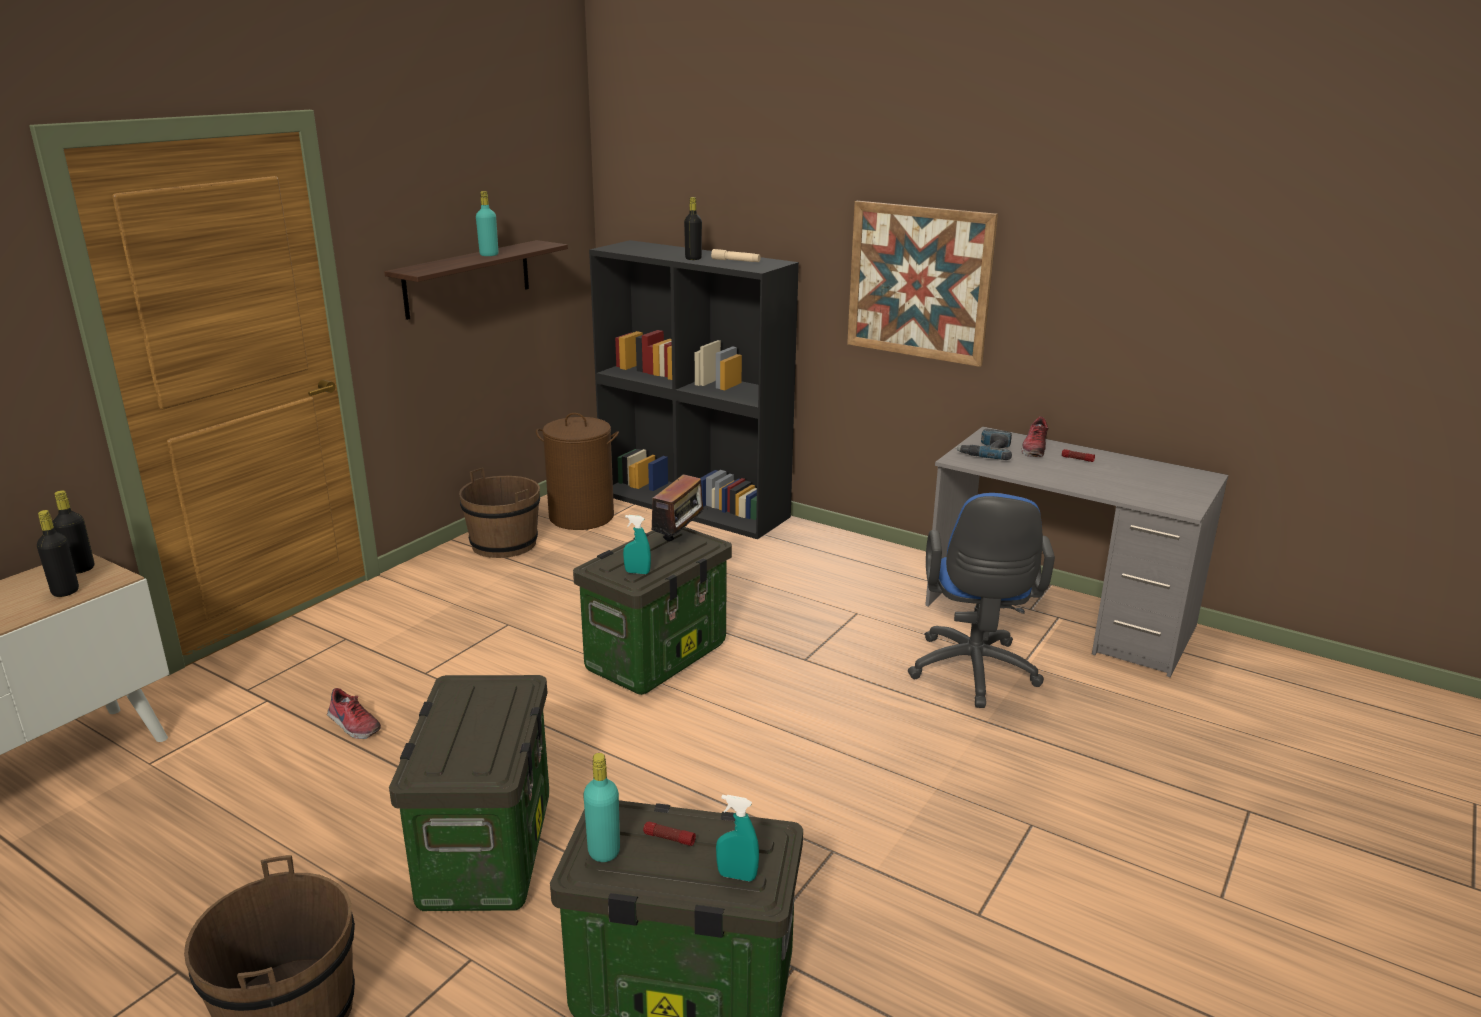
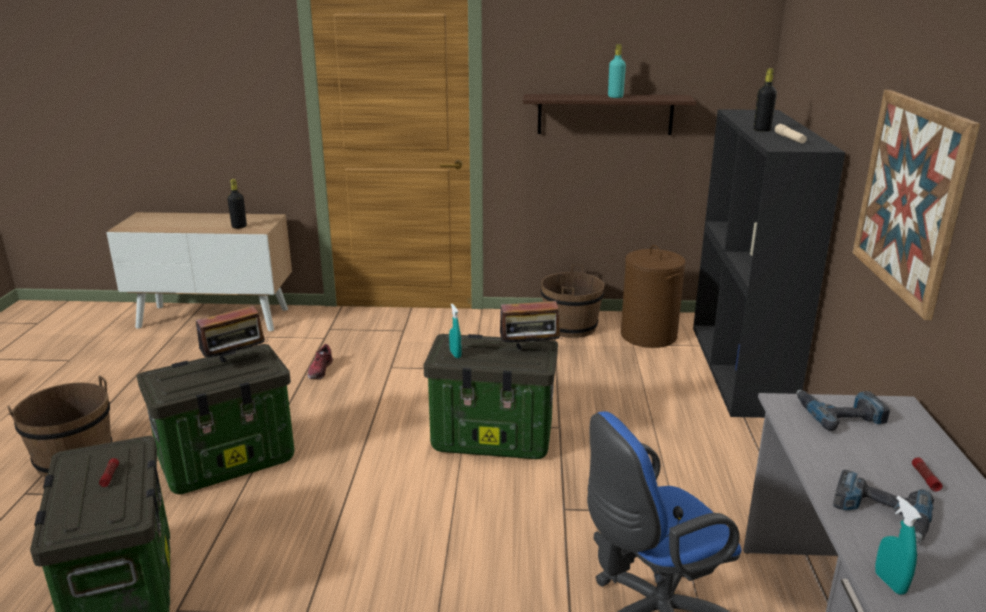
camera: 60 degrees right, 0 degrees up
(80, 569) = (264, 221): black bottle -> none
(469, 704) = (235, 361): none -> radio
(604, 851) = (90, 457): turquoise bottle -> none
(737, 876) = (73, 515): turquoise spray bottle -> turquoise spray bottle (890, 583)
(1033, 448) = (904, 441): shoe -> none
(1106, 483) = (880, 514): none -> power drill

